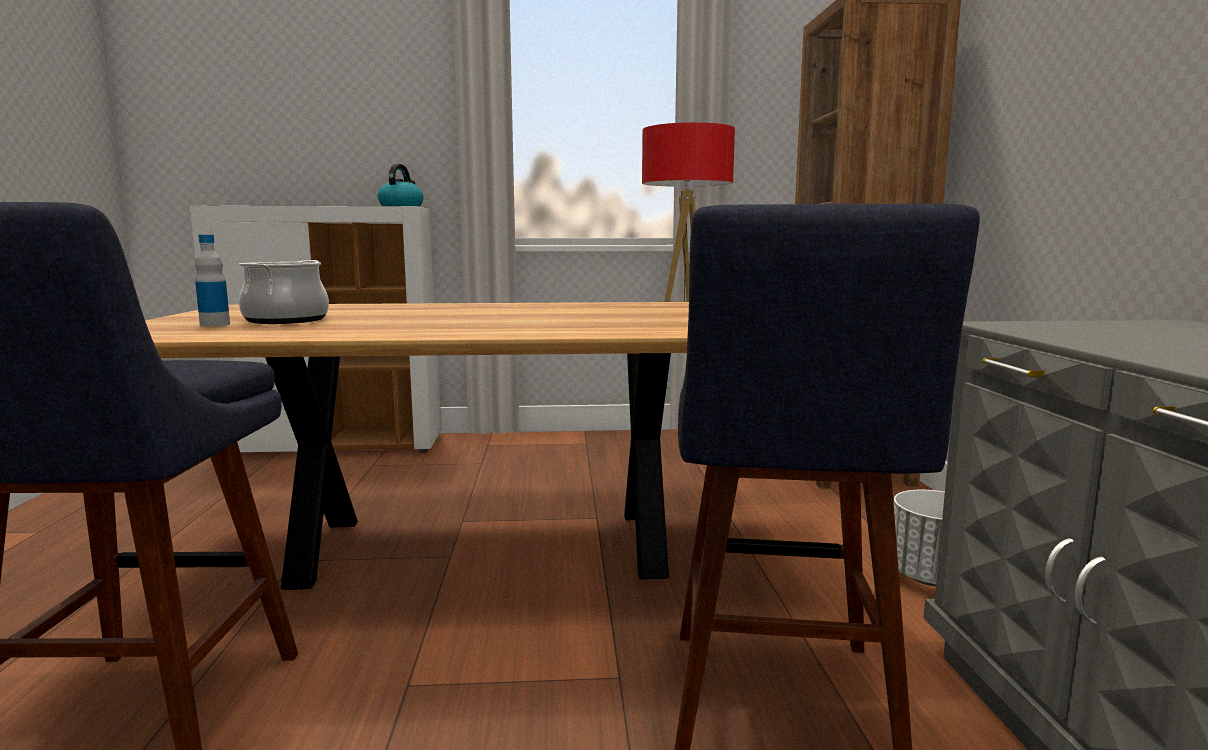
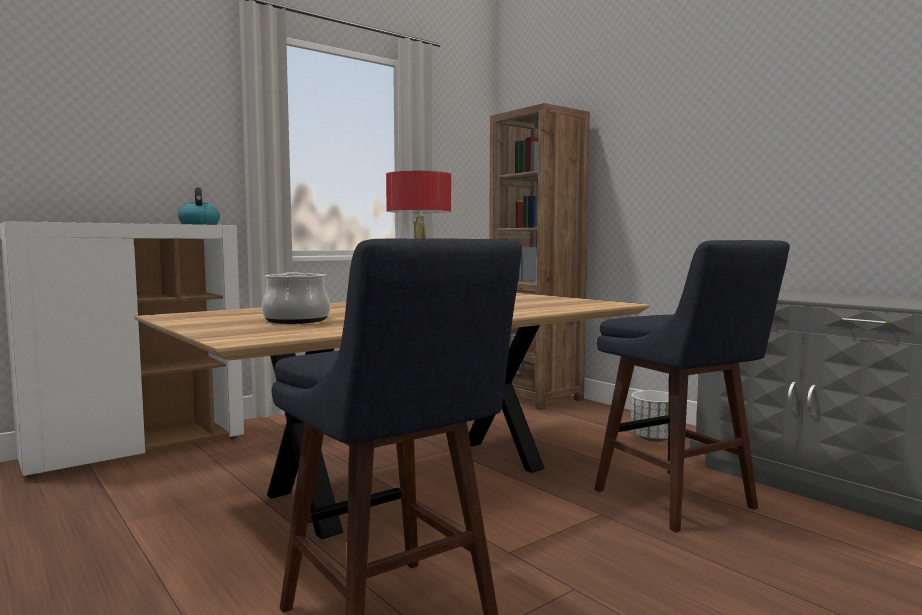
camera: 35 degrees left, 5 degrees down
(215, 325) = (266, 327): bottle -> none

